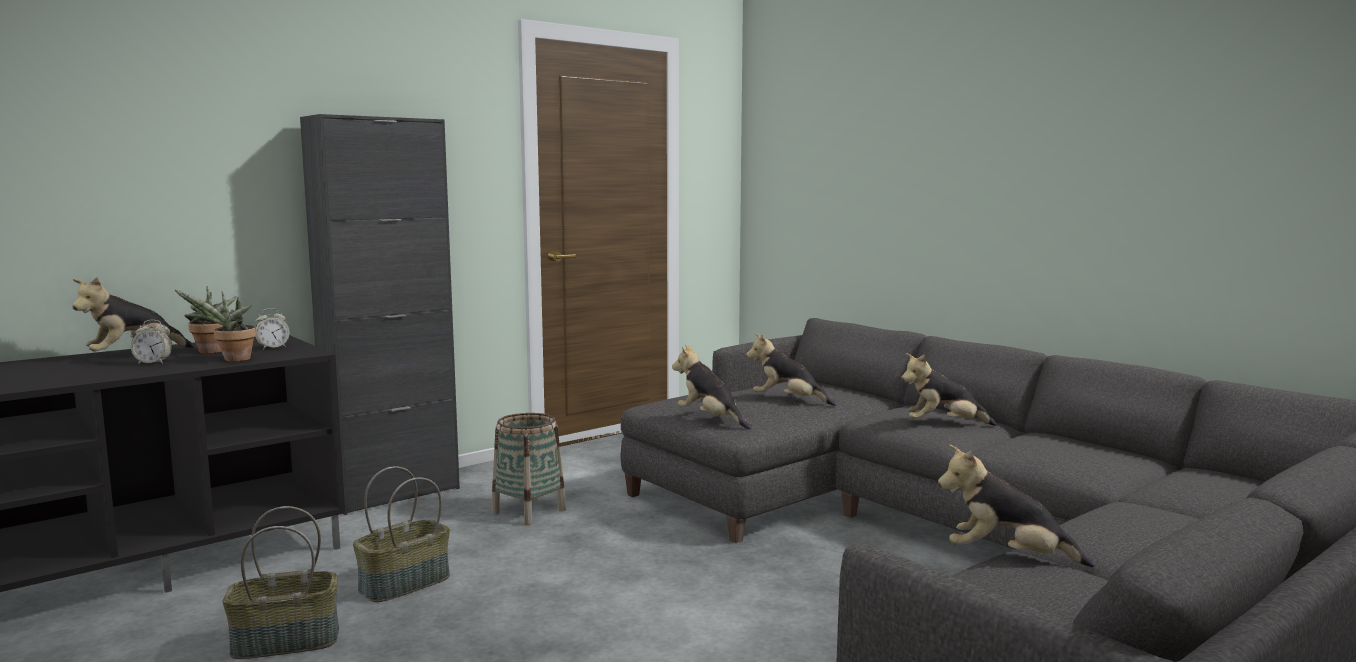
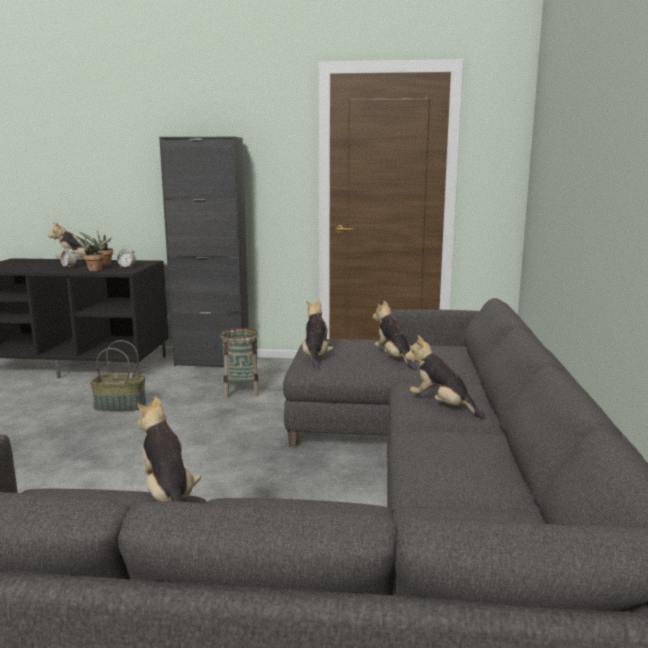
camera: 45 degrees right, 5 degrees up
(284, 643) = (37, 413): basket -> none

